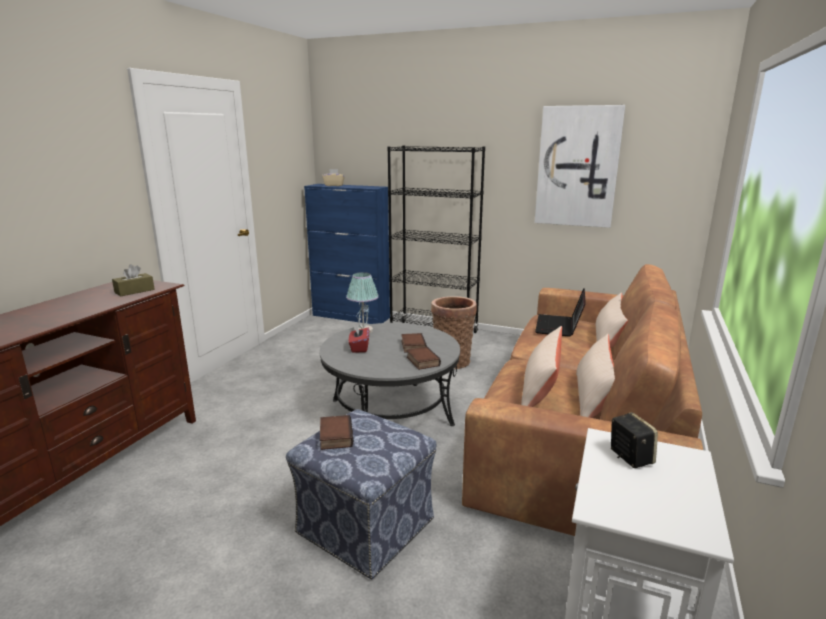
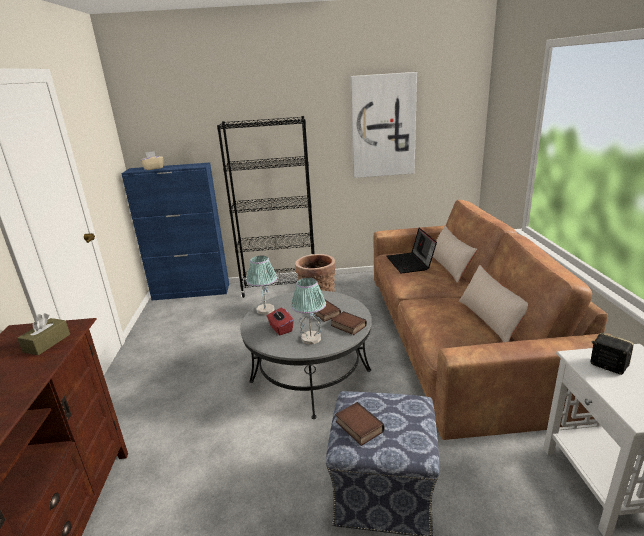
camera: 25 degrees left, 5 degrees up
(376, 362) = (310, 339): none -> table lamp
(540, 390) = (454, 323): beige pillow -> none

